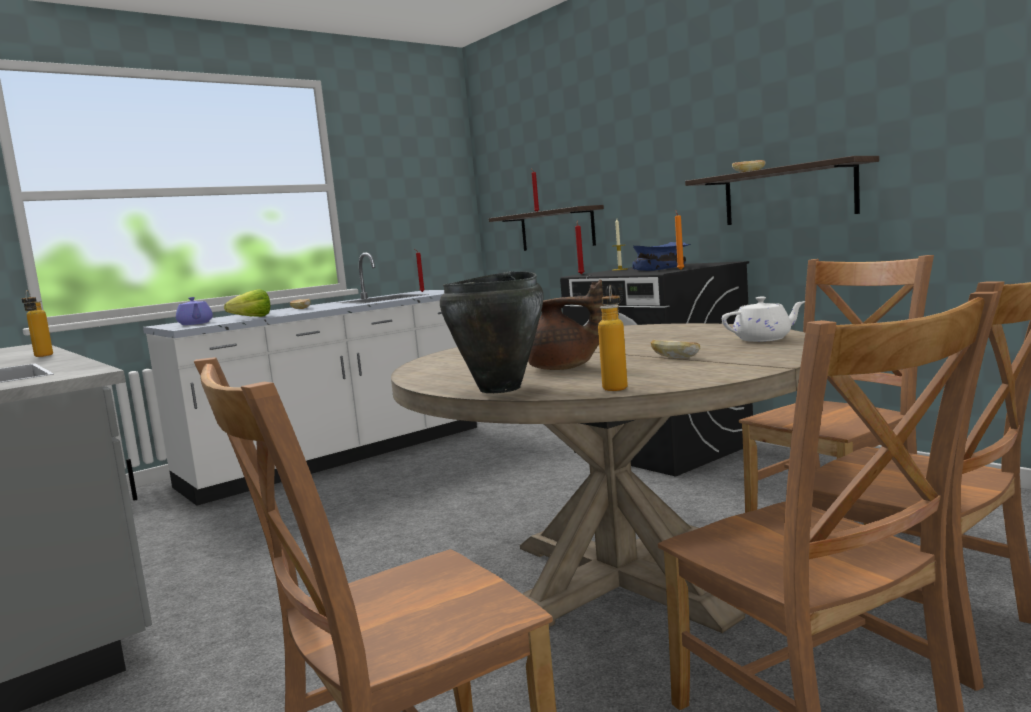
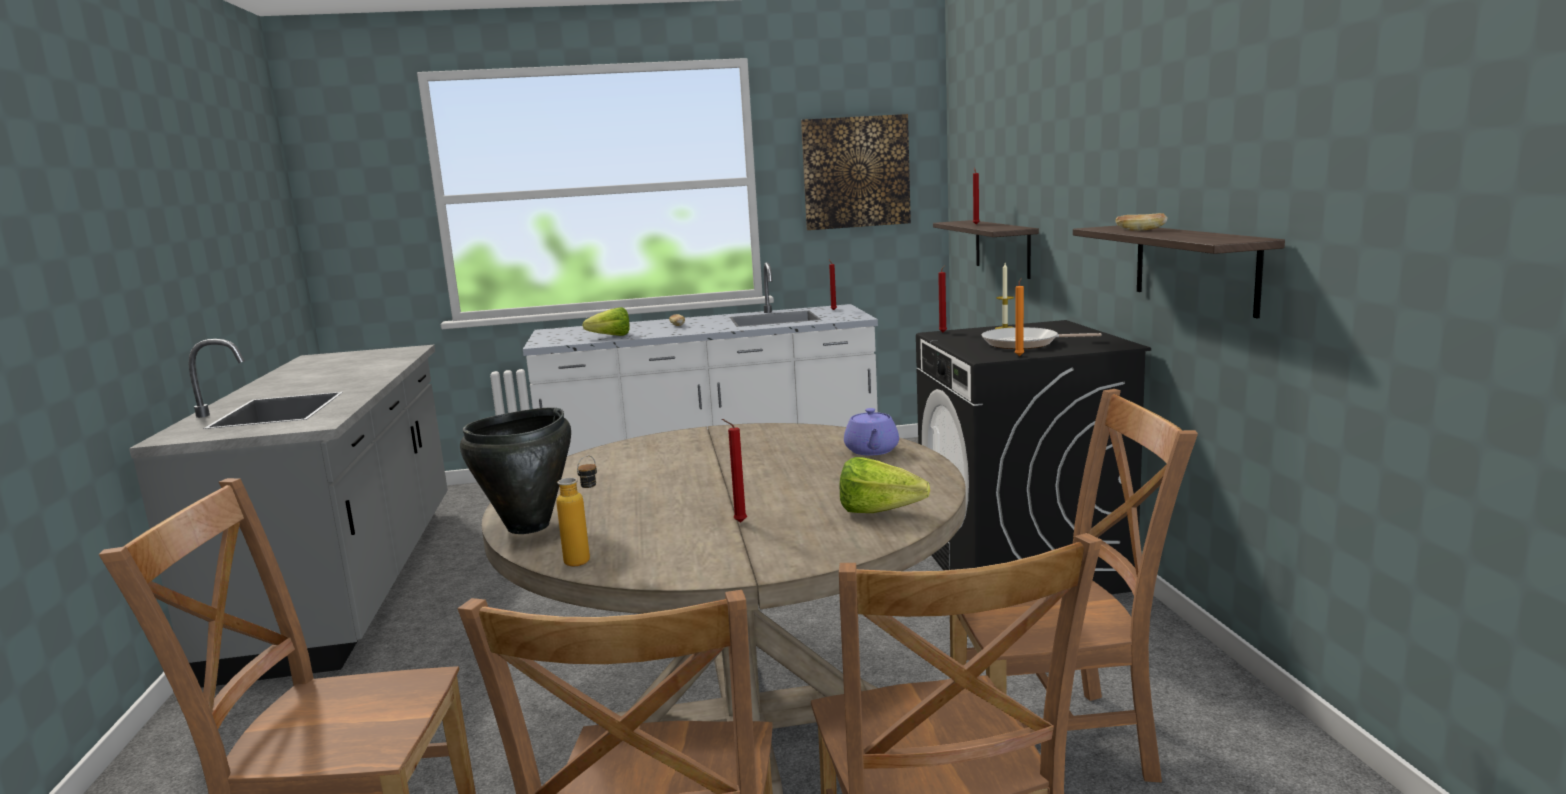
camera: 30 degrees right, 5 degrees up
(42, 356) = (371, 378): bottle -> none
(195, 324) = (562, 337): purple teapot -> purple teapot (871, 451)
(411, 183) = (856, 172): none -> picture
(564, 368) = (635, 507): brown teapot -> none
(662, 268) = (1025, 343): blue bowl -> frying pan
(675, 358) = (738, 522): bread -> red candle
(764, 339) = (885, 513): white teapot -> lettuce

